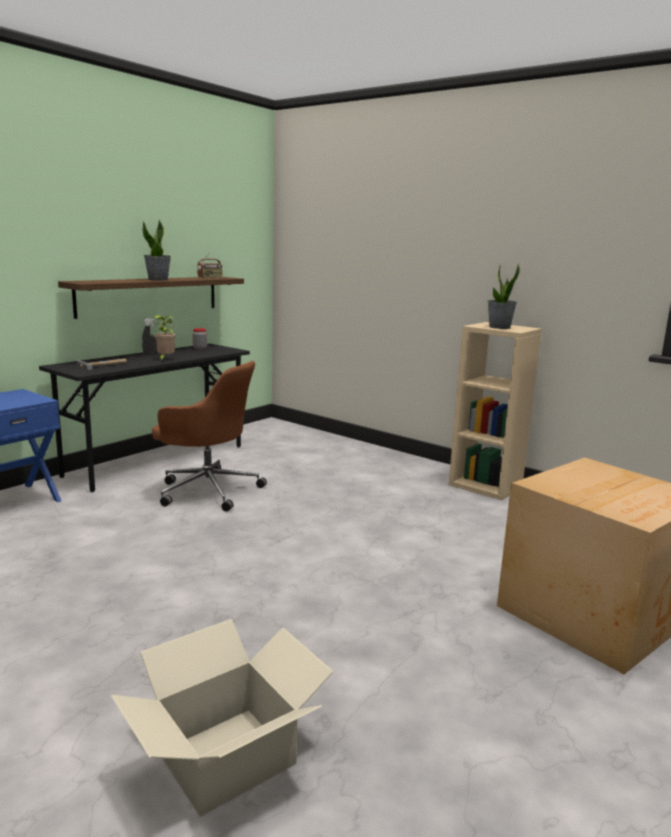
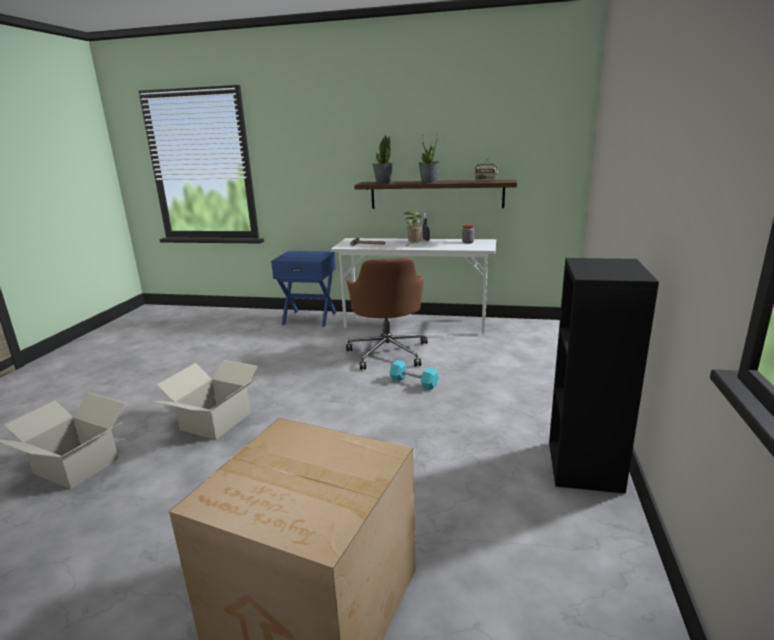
camera: 65 degrees right, 5 degrees up
(157, 460) = (416, 323): black desk -> white desk
(235, 617) = (216, 421): none -> cardboard box
(294, 497) = (413, 382): none -> turquoise dumbbell
(486, 485) = (585, 466): beige bookcase -> black bookcase
(499, 327) = (595, 268): potted plant -> potted plant (383, 182)

